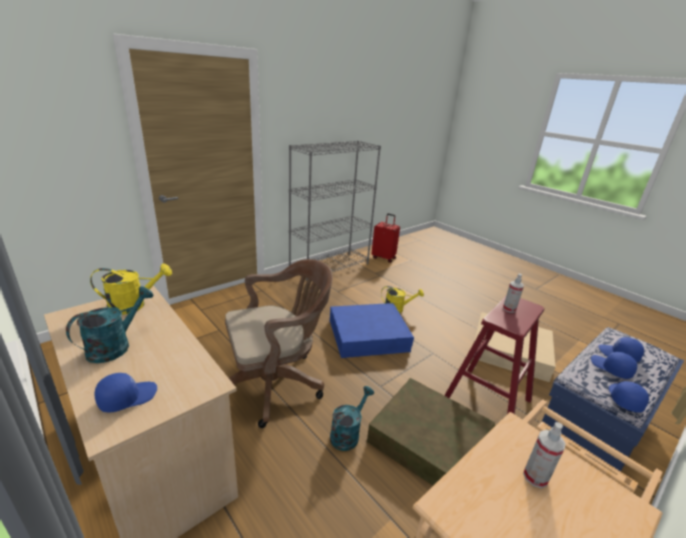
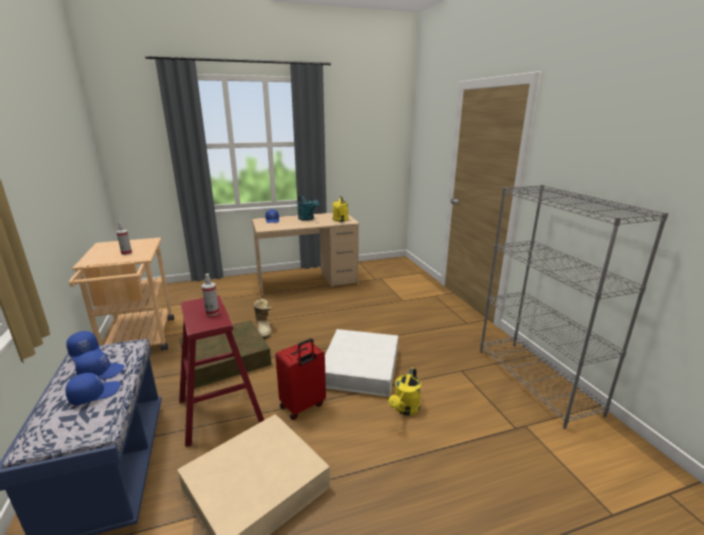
camera: 115 degrees right, 5 degrees down
(276, 383) = (328, 313): brown office chair -> none
(348, 433) = (264, 329): turquoise watering can -> boot
(368, 335) = (361, 367): blue storage box -> white storage box
(384, 258) = (606, 464): red suitcase -> red suitcase (303, 406)

